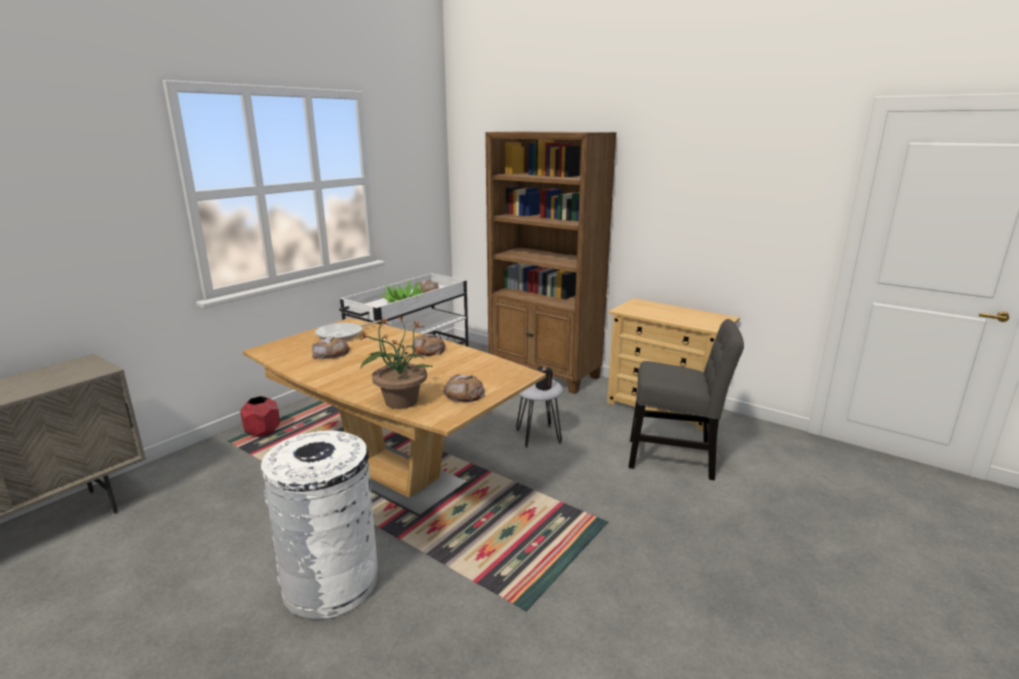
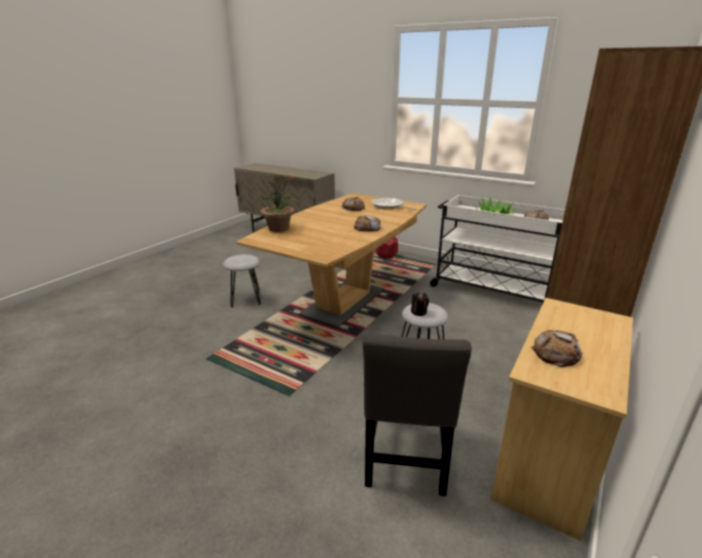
camera: 85 degrees right, 5 degrees up
(331, 583) = (245, 299): white trash can -> grey stool
(464, 394) = (288, 241): bread -> bread (556, 353)

